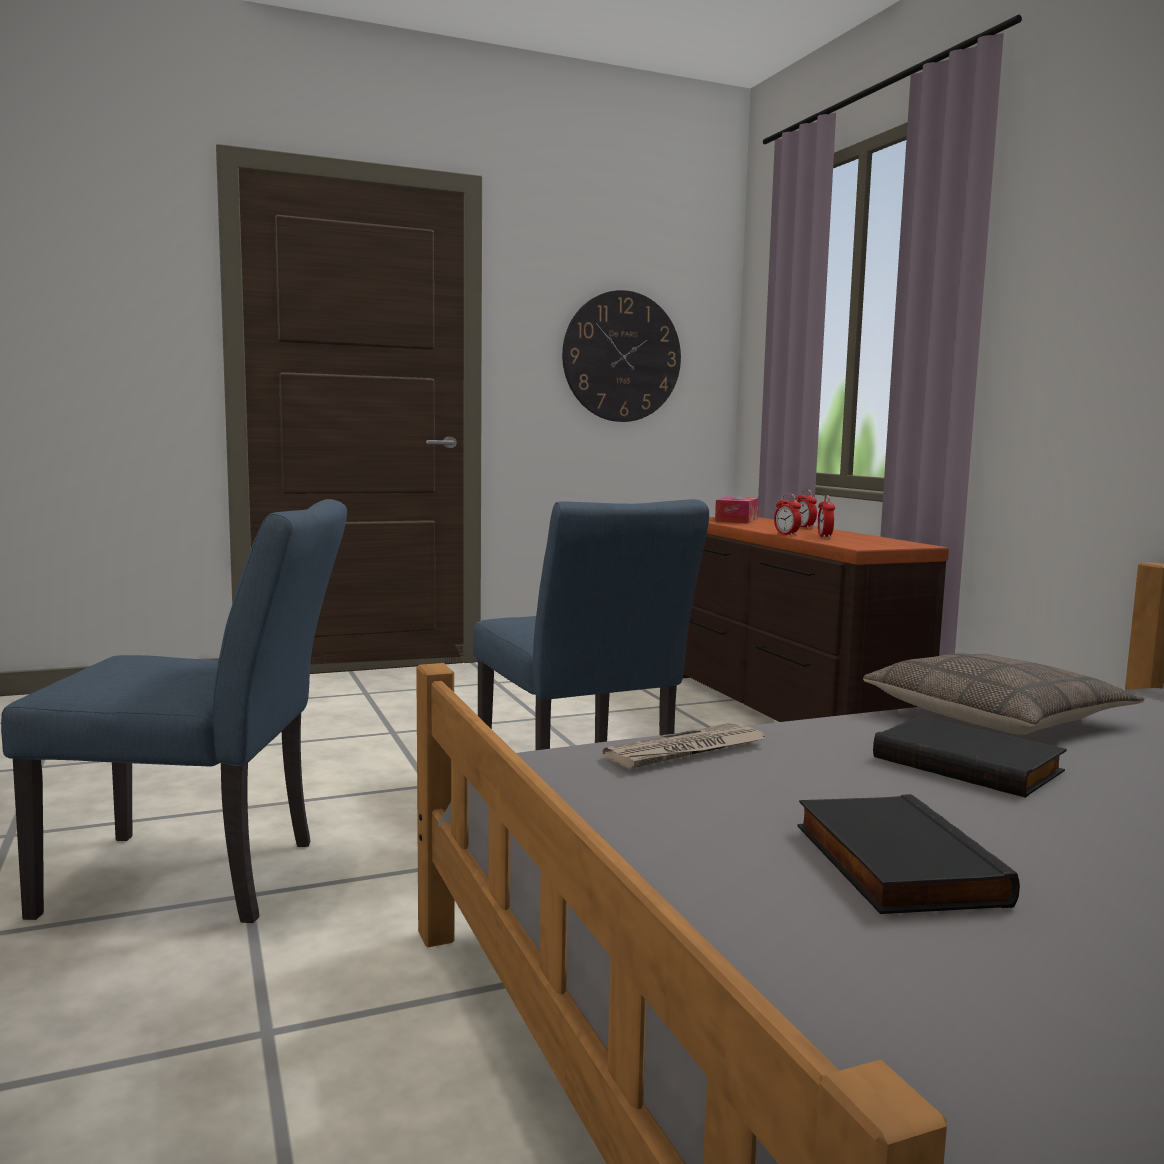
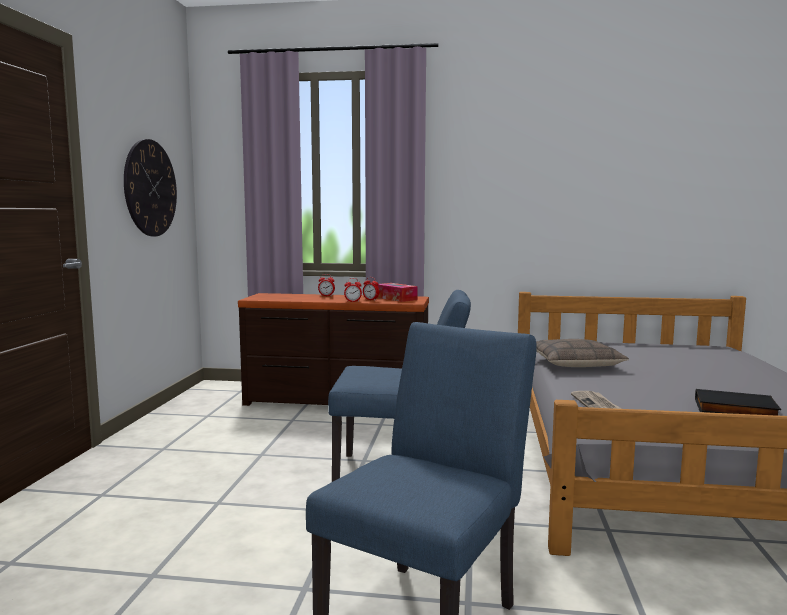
camera: 60 degrees left, 0 degrees up
(737, 520) = (272, 296): tissue box -> tissue box (396, 298)
(969, 764) = (632, 379): black book -> none

